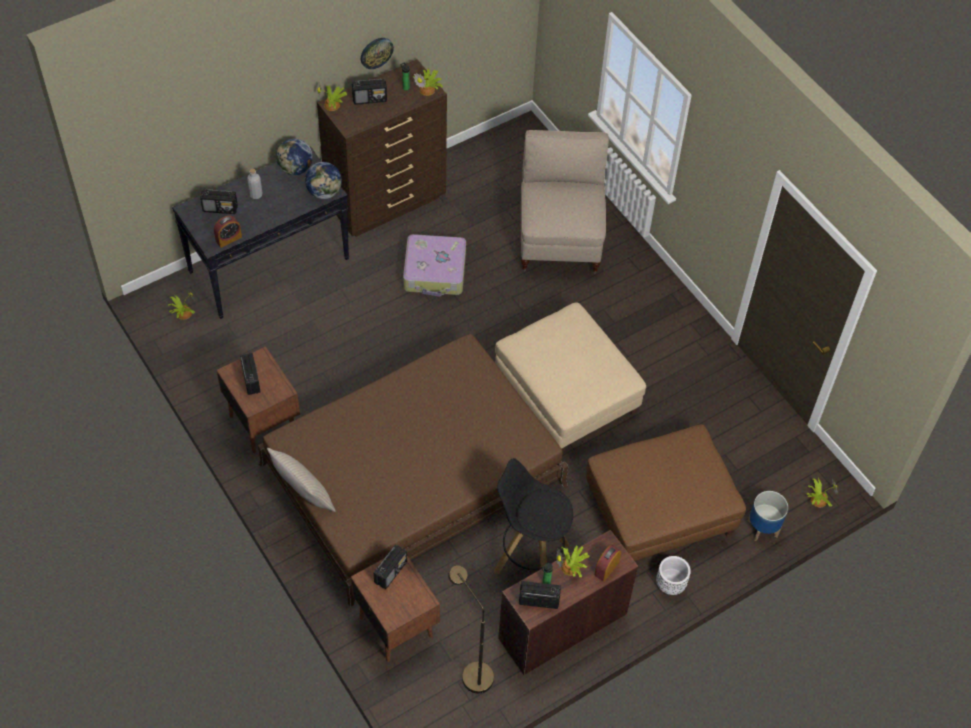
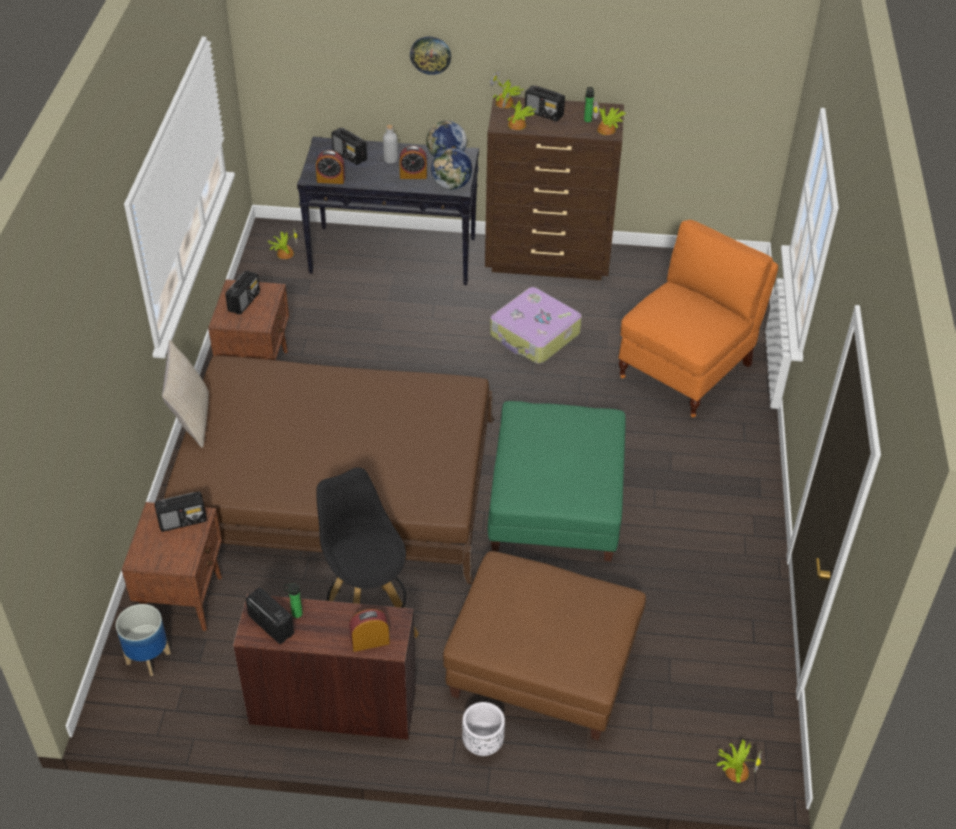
camera: 40 degrees right, 10 degrees down
(286, 199) = (413, 175): none -> alarm clock
(376, 52) = (575, 70): wall clock -> wall clock (430, 54)
(471, 671) = (205, 686): brown floor lamp -> none
(559, 238) = (686, 370): beige chair -> orange chair
(566, 394) = (555, 503): beige ottoman -> green ottoman
(571, 567) = (336, 617): potted plant -> potted plant (517, 125)
(763, 529) = (641, 757): planter -> planter (148, 658)

